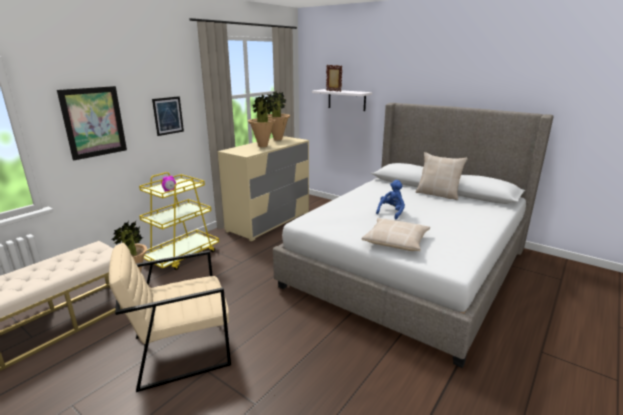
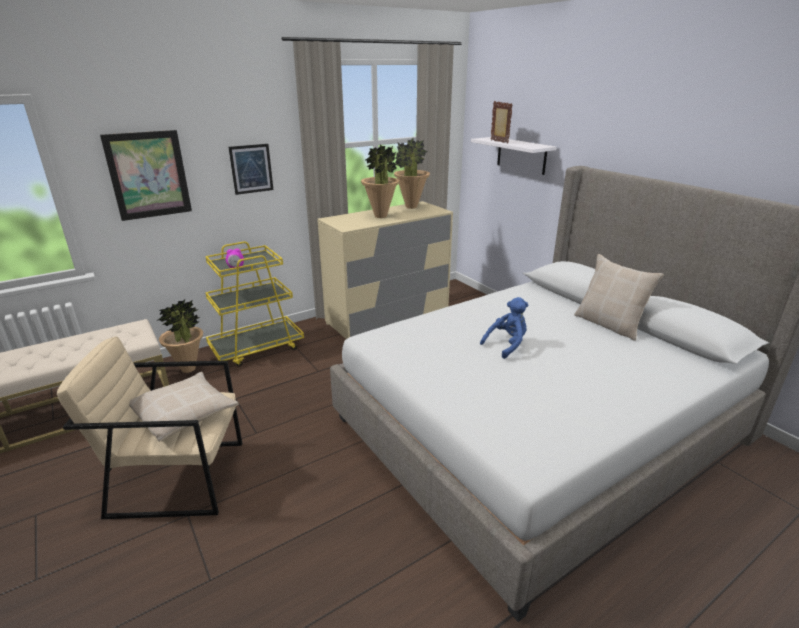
camera: 20 degrees right, 5 degrees up
(396, 241) = (474, 397): beige pillow -> beige pillow (184, 413)

